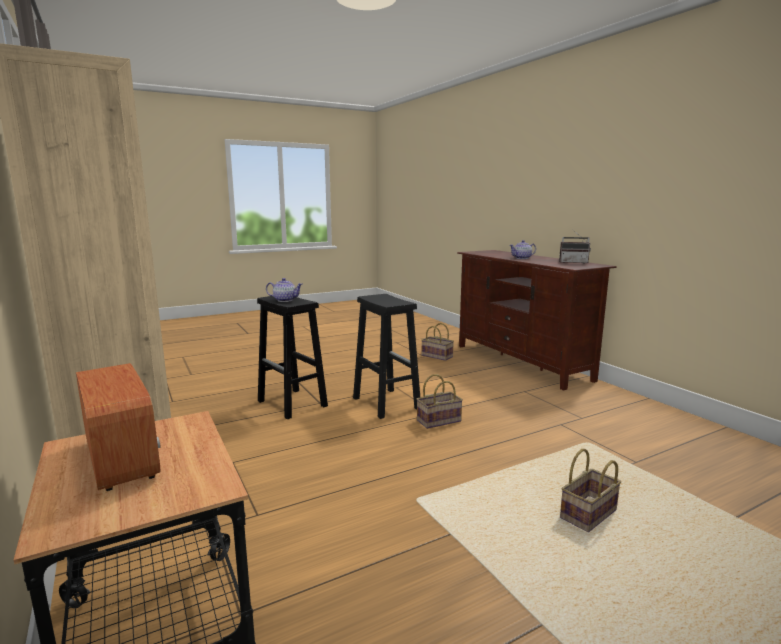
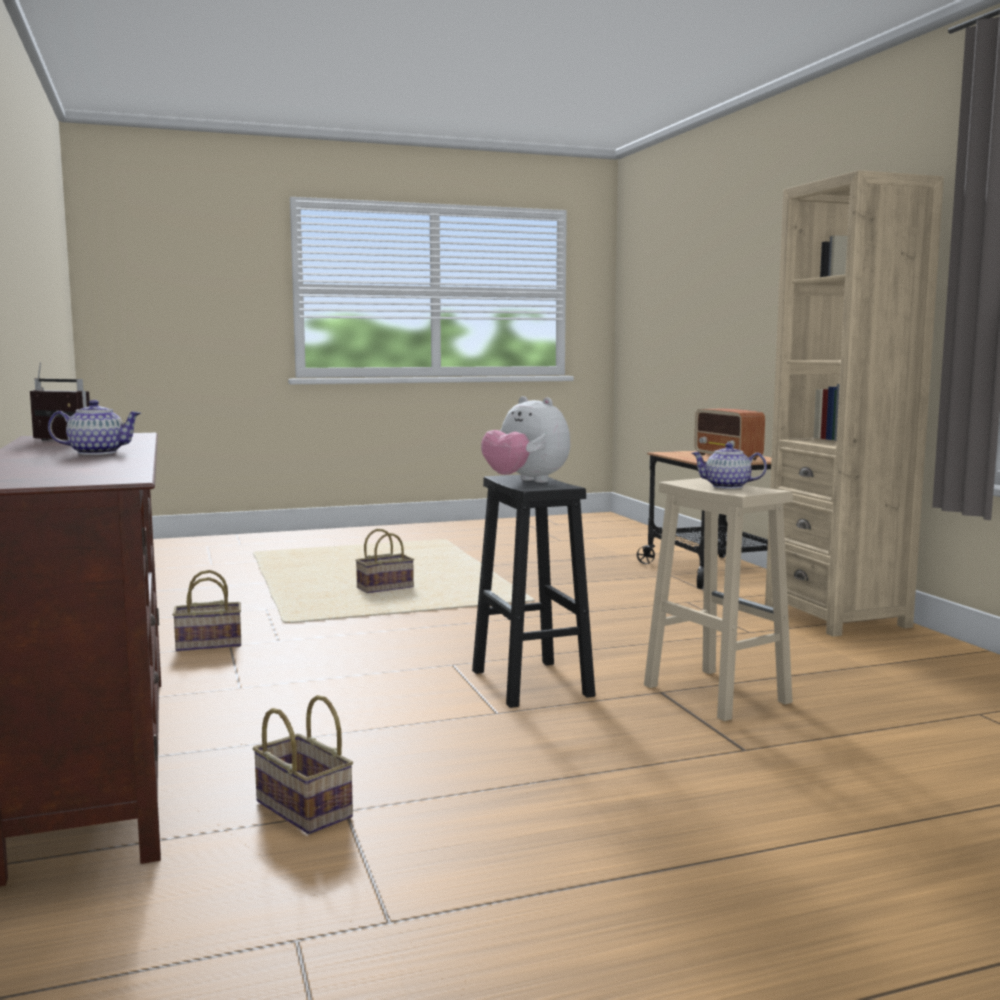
camera: 170 degrees left, 5 degrees down
(293, 404) = (714, 693): black stool -> beige stool
(389, 300) = (525, 482): none -> plush toy
(439, 420) = (454, 655): basket -> basket (207, 645)

